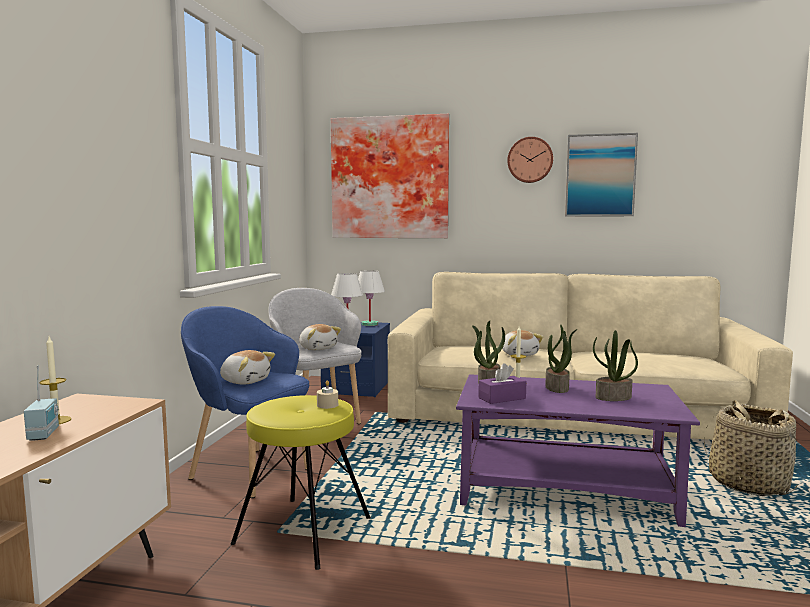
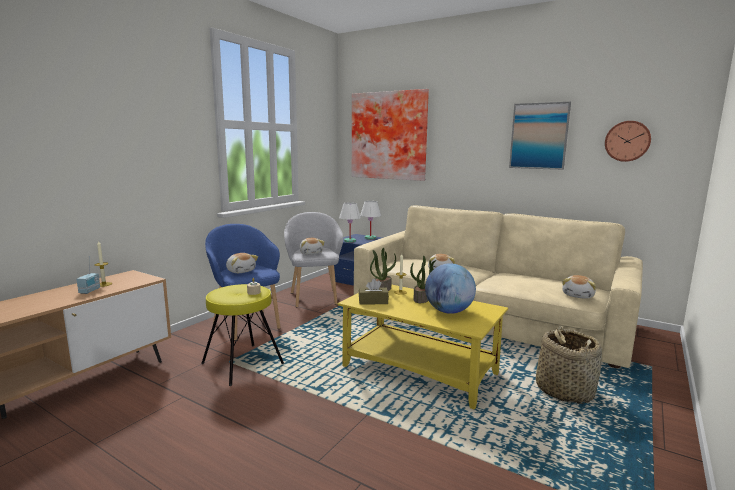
camera: 20 degrees right, 5 degrees up
(502, 398) = (373, 301): purple tissue box -> brown tissue box
(530, 160) = (486, 123): wall clock -> wall clock (627, 141)
(566, 491) = (420, 370): purple coffee table -> yellow coffee table
(613, 397) = (448, 311): potted plant -> globe
(708, 365) = (578, 295): none -> plush toy

